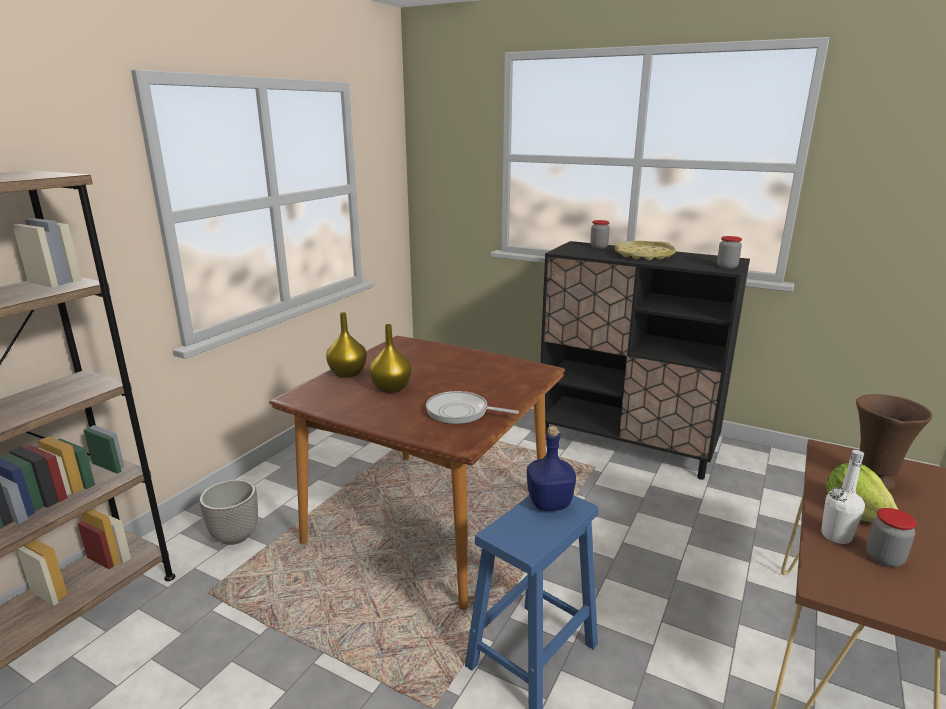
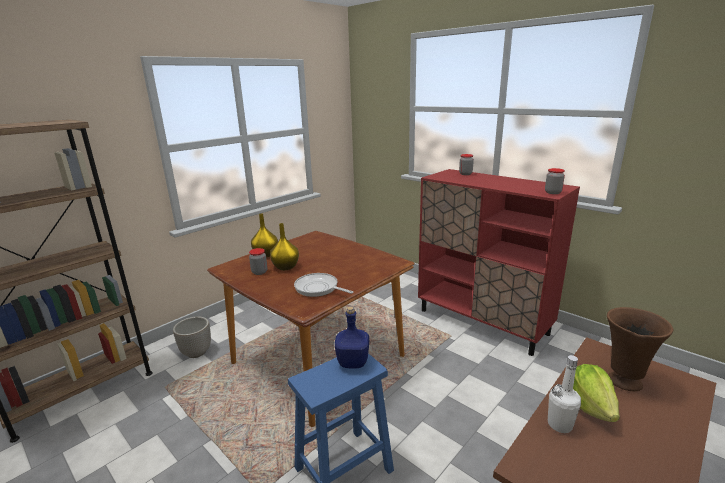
camera: 15 degrees right, 0 degrees up
(626, 445) = (482, 322): black cabinet -> red cabinet
(644, 255) = (494, 181): yellow tray -> none
(884, 558) = (592, 452): jar -> jar (259, 272)

